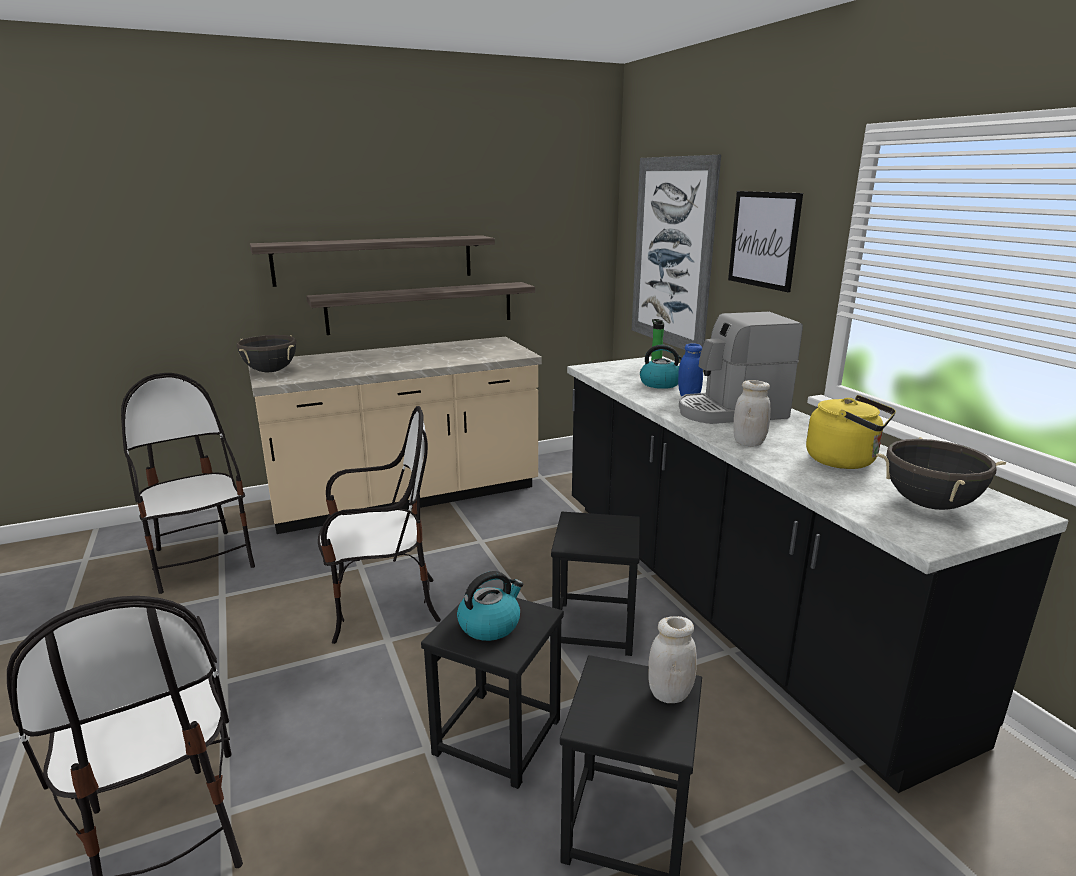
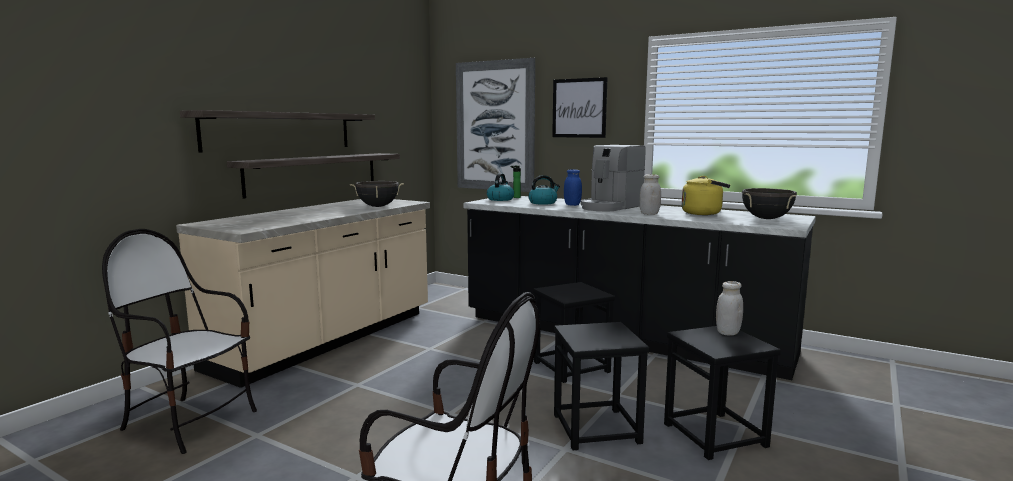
camera: 35 degrees left, 10 degrees down
(271, 371) = (225, 226): black cooking pot -> black cooking pot (378, 206)
(383, 607) = (416, 399): chair -> none
(490, 624) = (596, 335): kettle -> kettle (500, 199)

